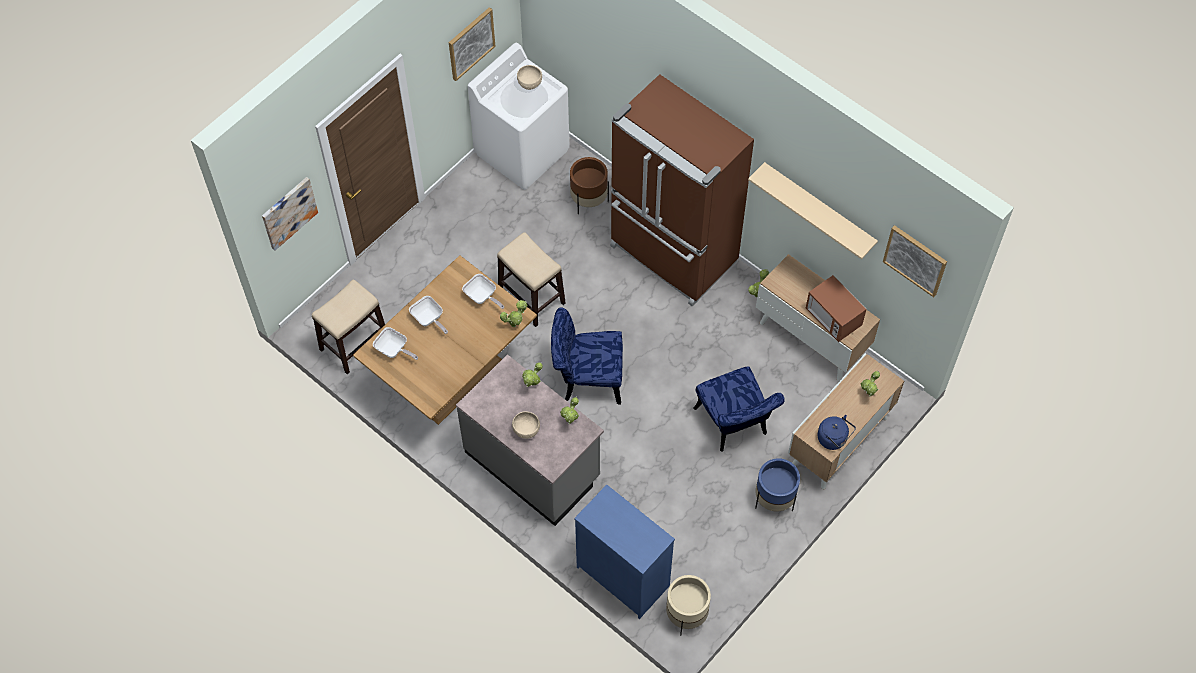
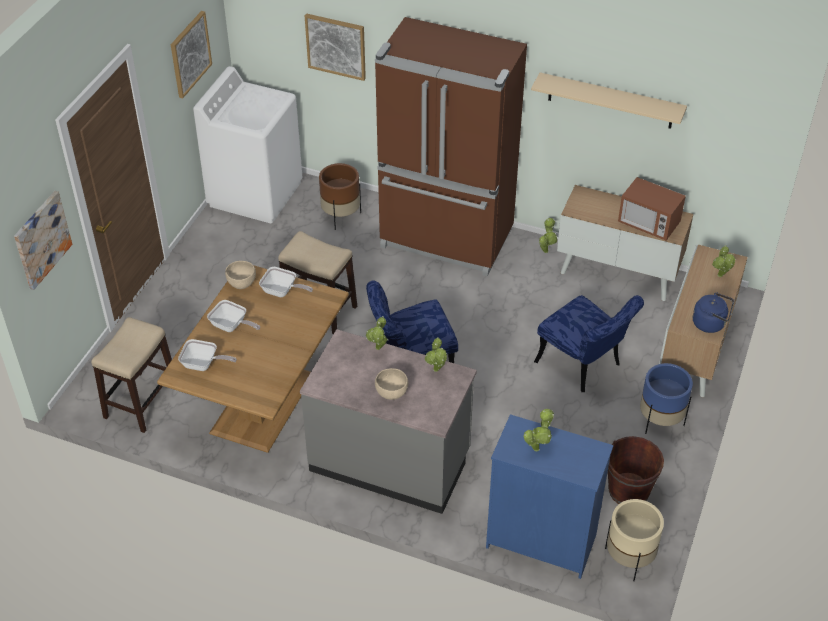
camera: 20 degrees left, 15 degrees down
(515, 324) = (329, 306): potted plant -> potted plant (537, 447)
(529, 84) = (255, 99): beige bowl -> beige bowl (241, 284)
(715, 555) = (628, 491): none -> brown bucket
(915, 260) = (736, 107): picture -> picture (336, 46)

